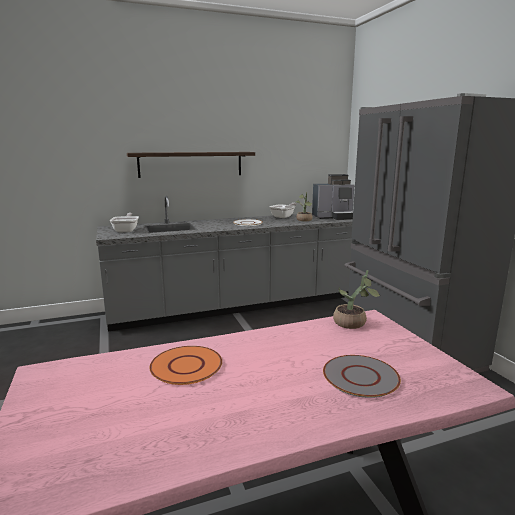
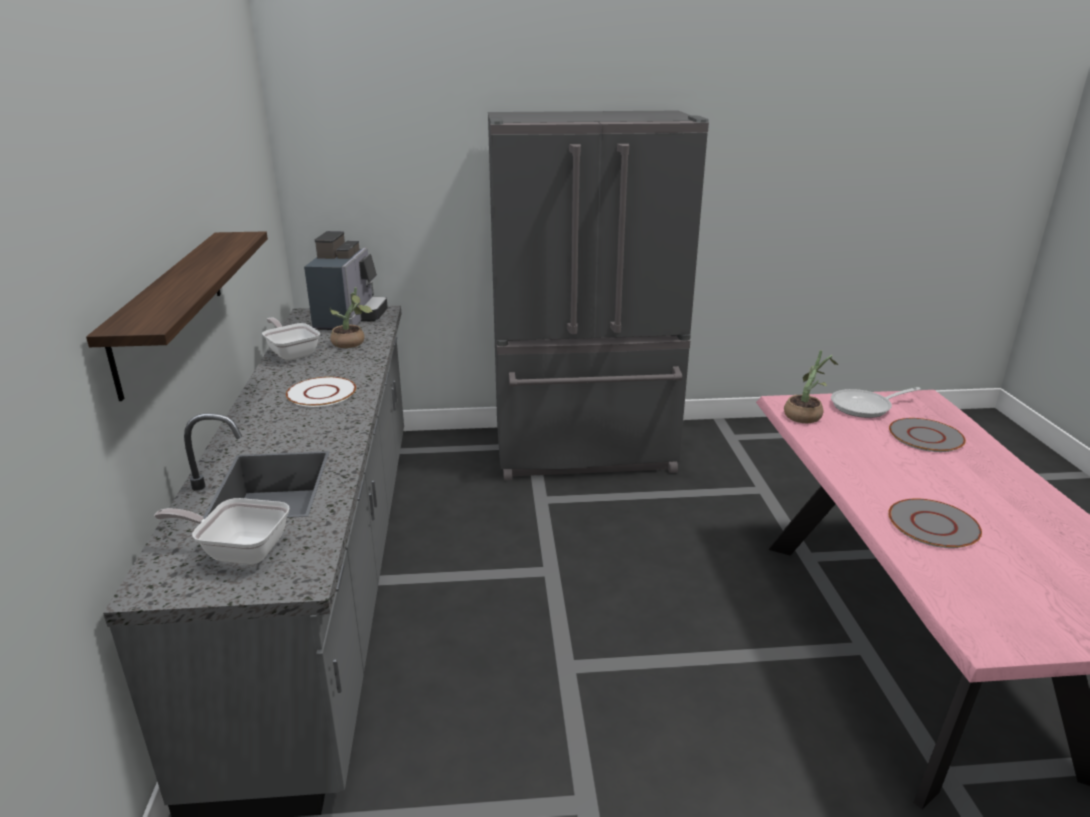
camera: 75 degrees left, 10 degrees up
(186, 366) = (934, 525): orange plate -> grey plate
(402, 349) = (865, 407): none -> frying pan

